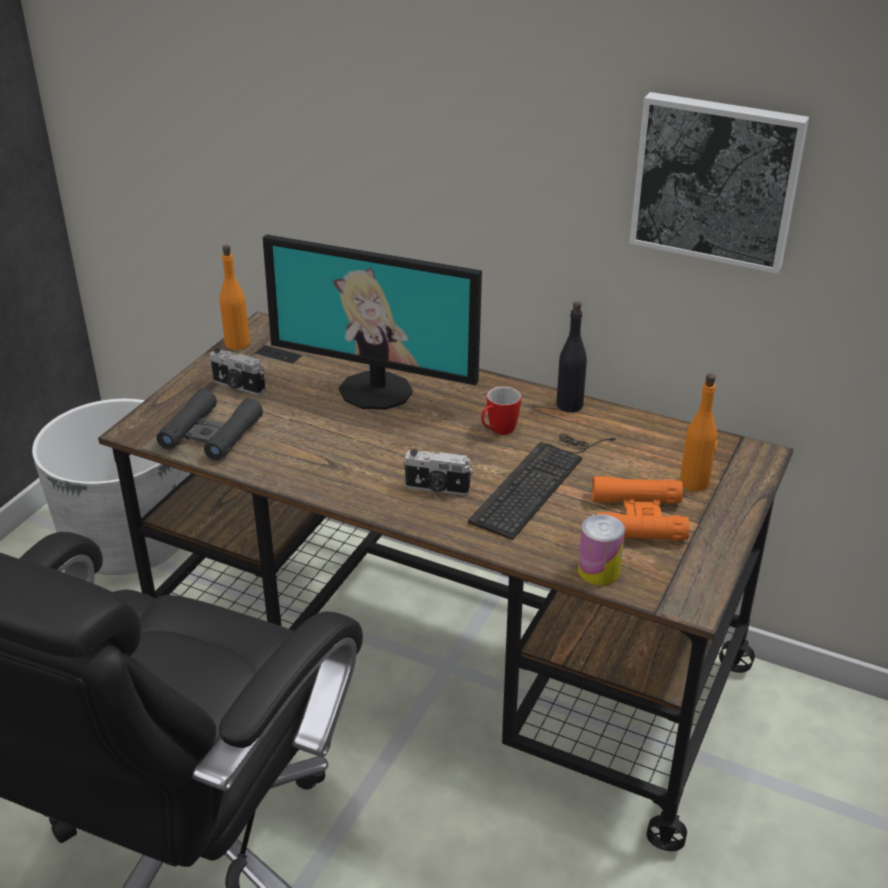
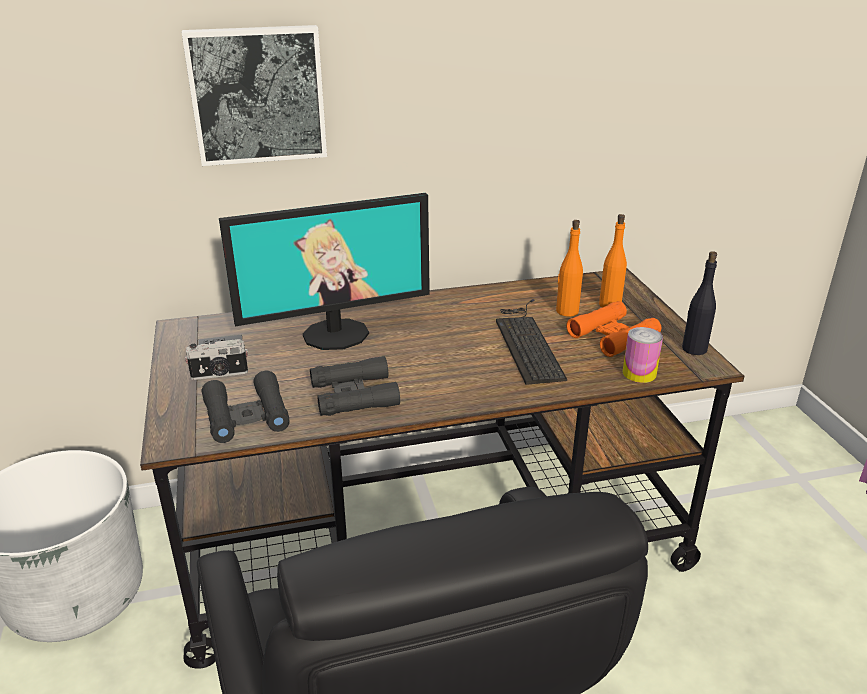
camera: 40 degrees left, 5 degrees down
(237, 343) = (173, 346): orange bottle -> orange bottle (567, 311)
(311, 457) = (354, 395): none -> black binoculars
(437, 489) = (473, 374): camera -> none
(497, 431) = (457, 325): mug -> none
(569, 405) = (477, 293): black bottle -> black bottle (694, 349)
(716, 180) = (561, 81): picture -> picture (257, 95)

